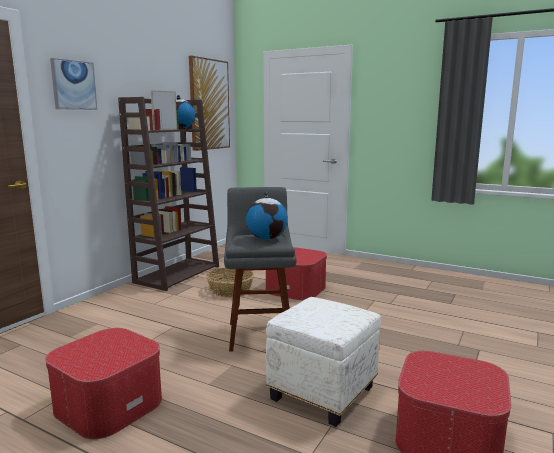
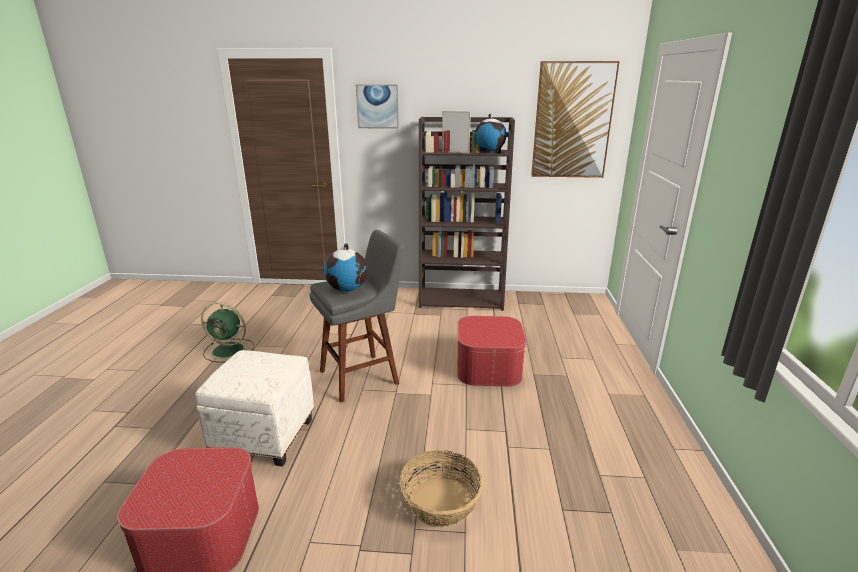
camera: 65 degrees right, 10 degrees up
(108, 404) = (229, 350): ottoman -> green fan
(230, 291) = (446, 335): basket -> basket (440, 502)

